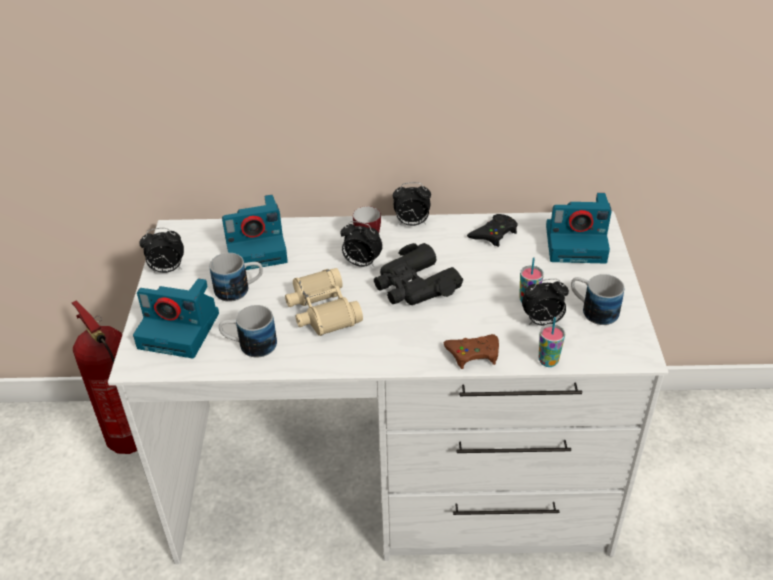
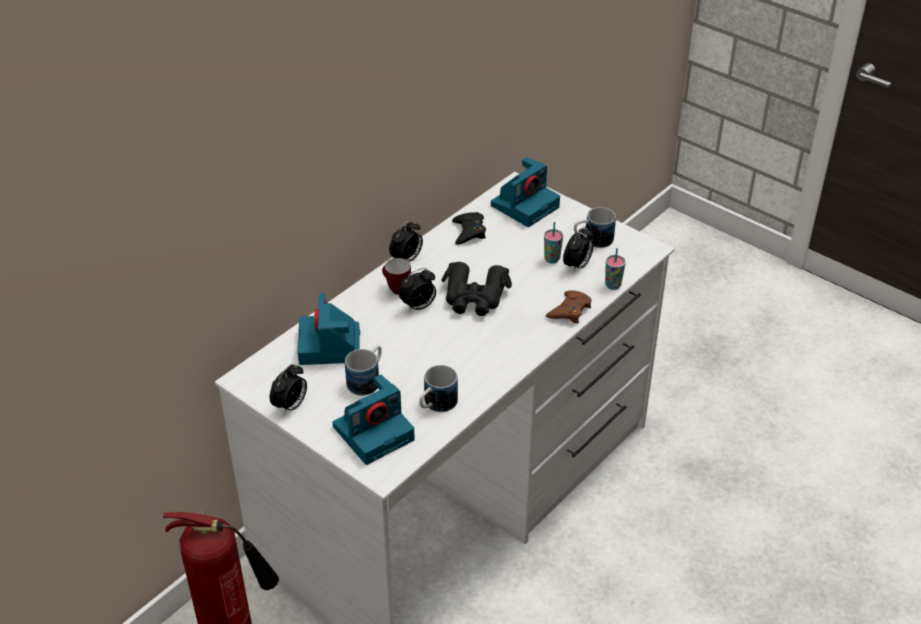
camera: 50 degrees left, 0 degrees up
(257, 248) = (330, 346): camera -> camera turned 150 degrees clockwise
(322, 311) = (444, 352): beige binoculars -> none

